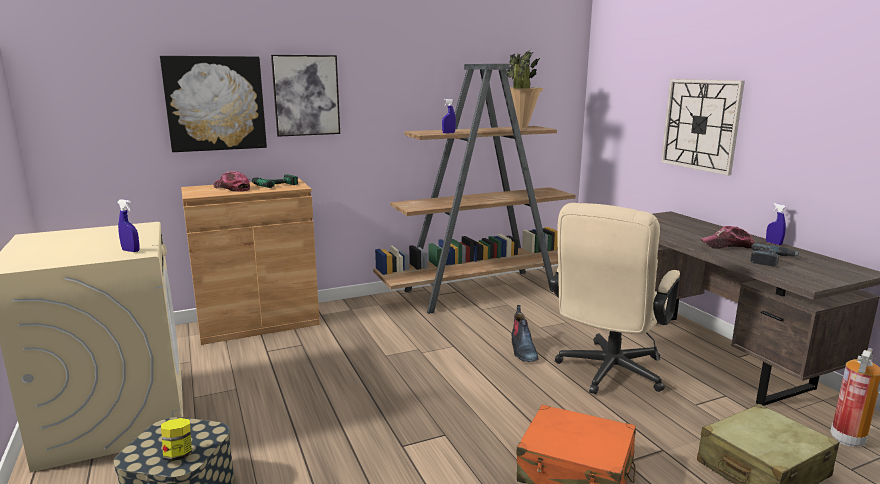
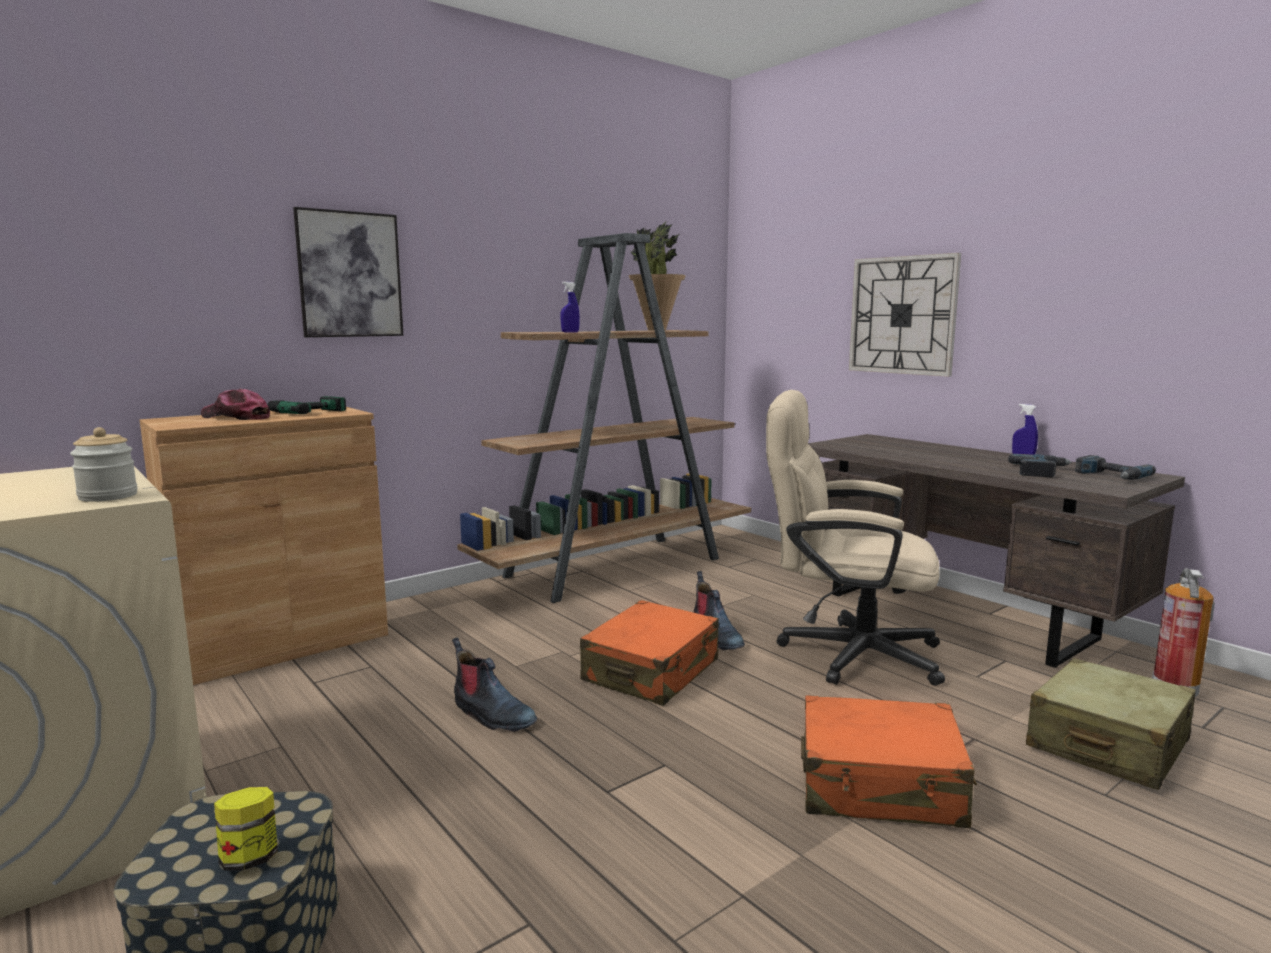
camera: 15 degrees left, 5 degrees down
(131, 251) = (108, 496): blue spray bottle -> jar
(215, 103) = (200, 281): picture -> none
(357, 387) = (491, 715): none -> boot
(468, 370) = (651, 671): none -> orange suitcase
(607, 374) = (844, 652): beige office chair -> beige office chair turned 90 degrees clockwise
(727, 245) = (974, 461): cap -> none
(825, 269) = (1110, 476): none -> power drill

